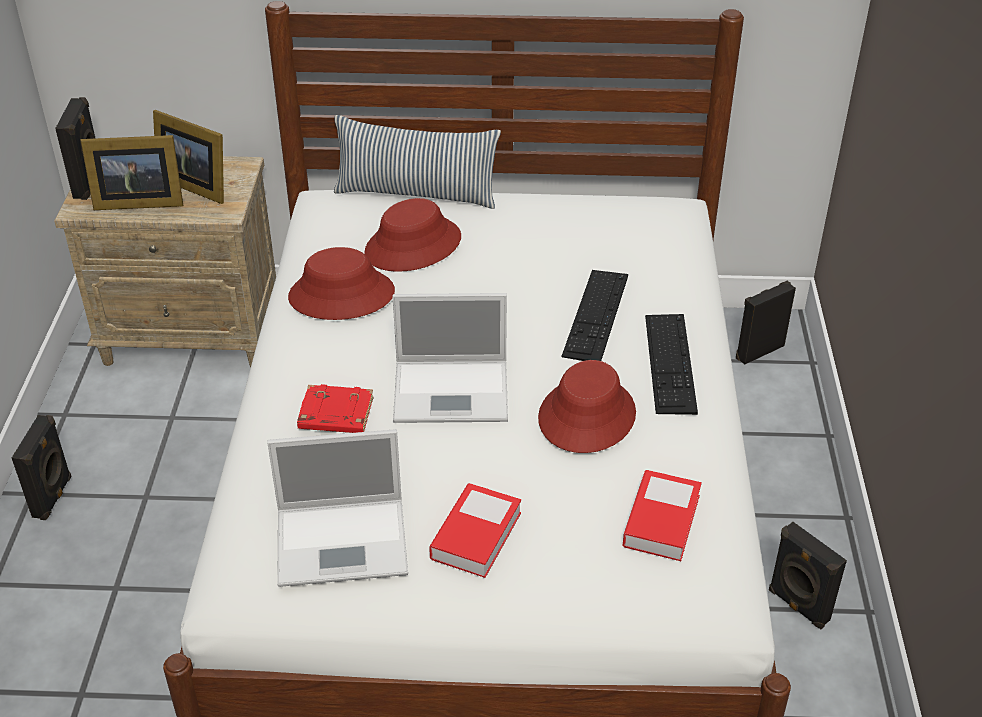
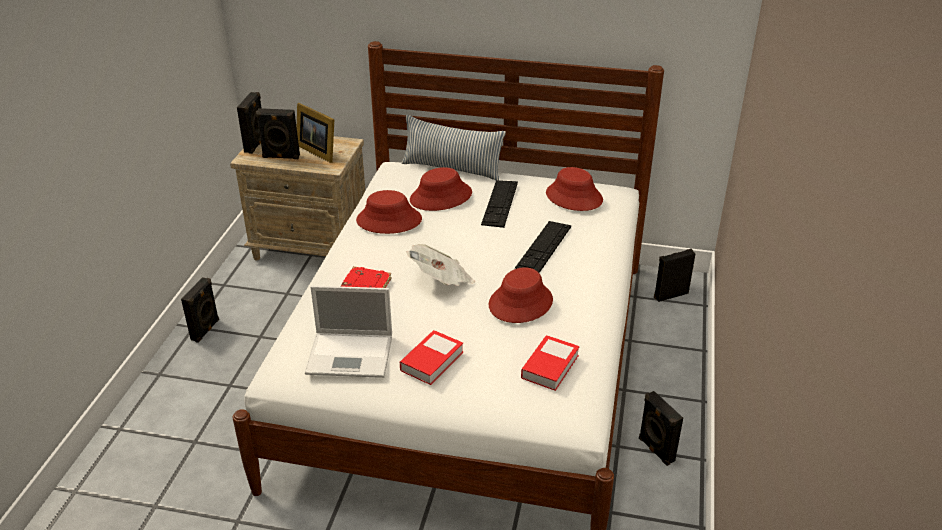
camera: 10 degrees right, 5 degrees down
(137, 201) = (281, 157): picture frame -> black speaker
(453, 391) = (441, 280): laptop -> newspaper
(618, 225) = (573, 197): none -> red hat
(670, 363) = (583, 279): keyboard -> keyboard (500, 203)

